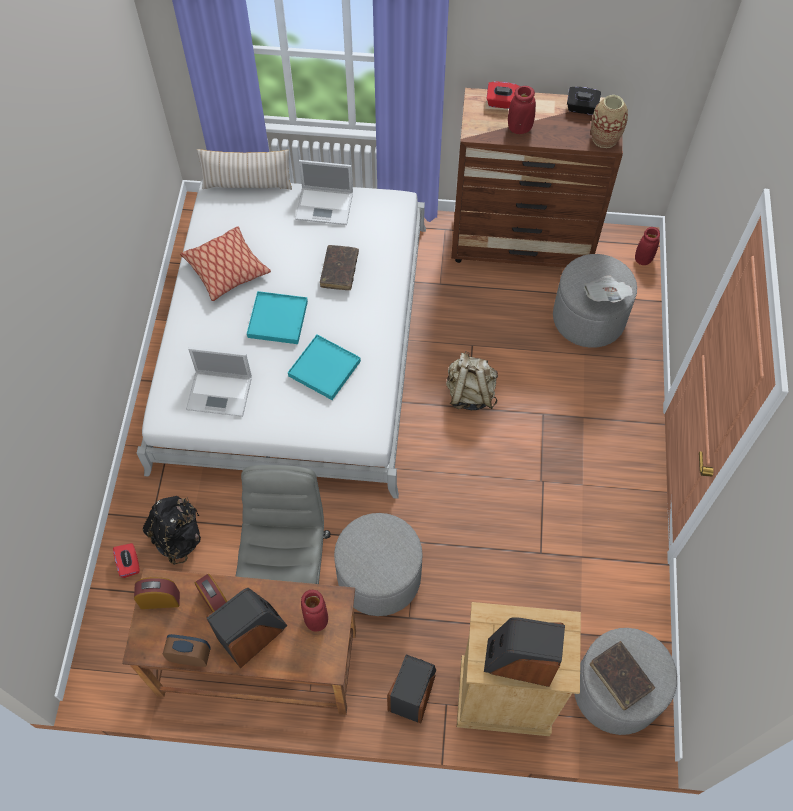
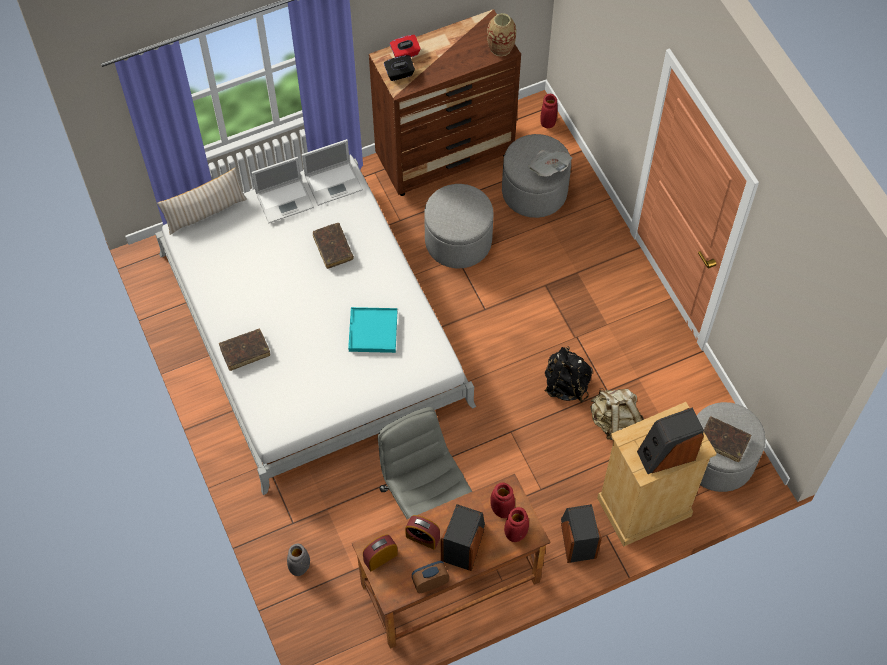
camera: 30 degrees left, 0 degrees up
(129, 564) = (299, 567): red tissue box -> grey vase
(178, 537) = (325, 526): black backpack -> black backpack (566, 384)
(193, 327) = (245, 351): none -> brown book
(221, 393) = (304, 391): laptop -> laptop (334, 182)
(227, 269) = (239, 291): pillow -> none
(277, 319) = (309, 311): turquoise tray -> none
(379, 576) = (499, 472): grey ottoman -> grey ottoman (458, 241)
(470, 393) = (480, 297): beige backpack -> beige backpack (614, 421)
(519, 128) = (432, 68): red vase -> red vase (516, 533)
(581, 108) = (468, 30): black tissue box -> black tissue box (399, 74)

